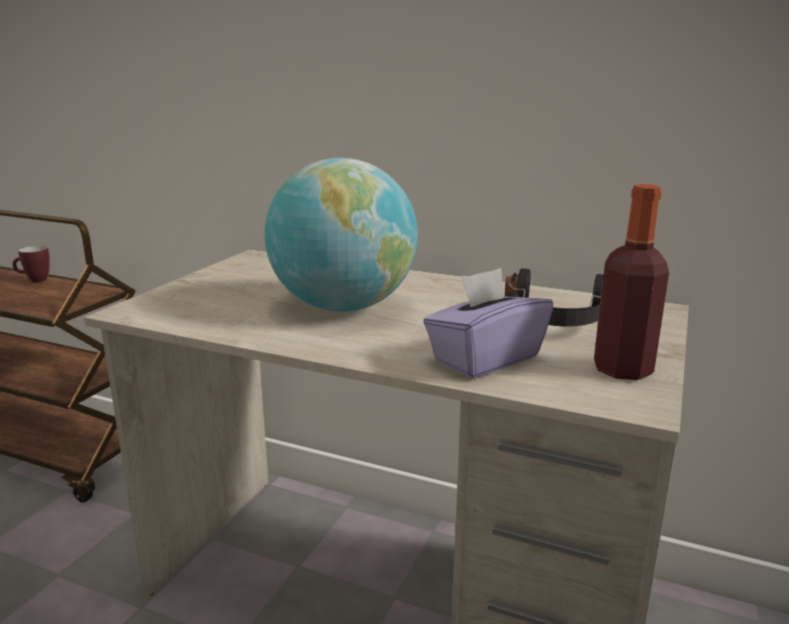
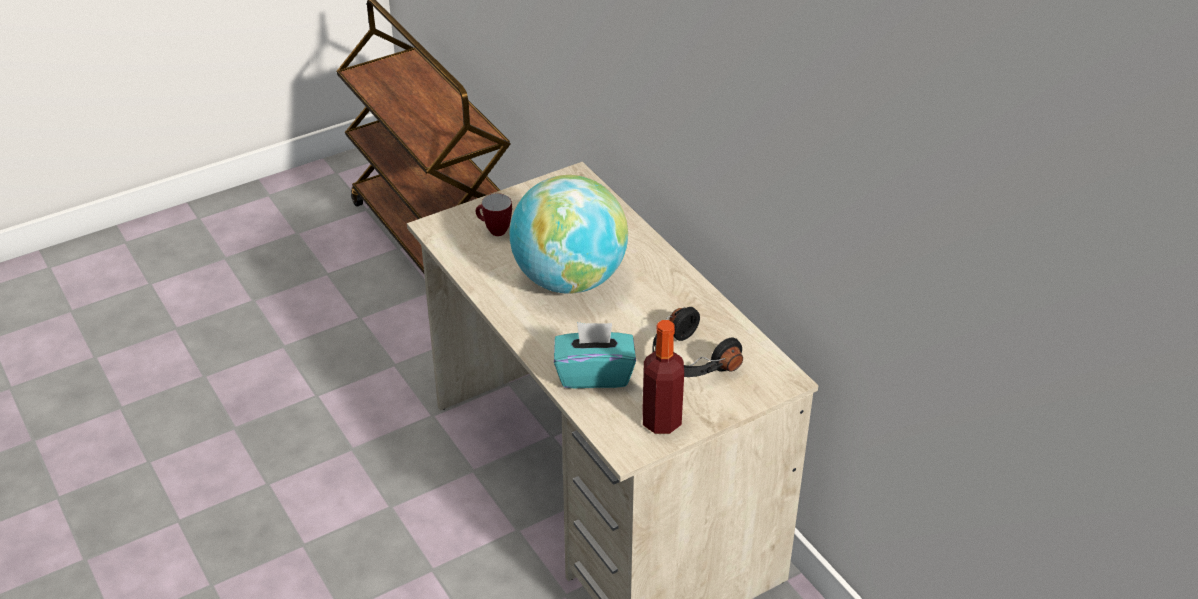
camera: 35 degrees right, 20 degrees up
(34, 280) = (442, 99): mug -> mug (494, 231)
(485, 359) = (594, 374): purple tissue box -> turquoise tissue box

